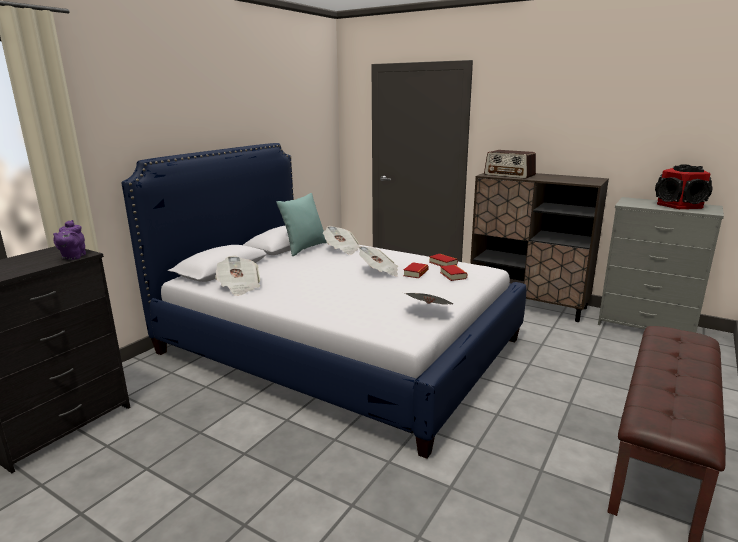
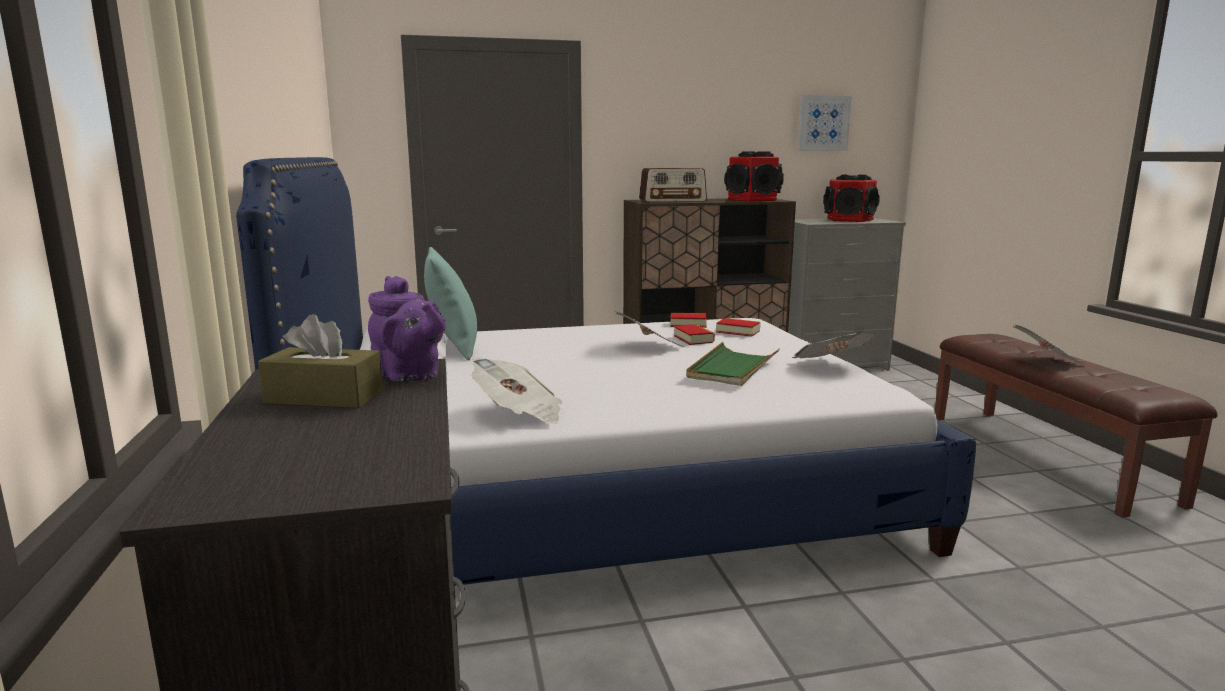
camera: 45 degrees left, 5 degrees down
(39, 258) = (324, 397): none -> brown tissue box
(342, 250) = (519, 338): newspaper -> newspaper (1046, 362)
(372, 295) = (732, 368): none -> green tray
(575, 180) = (753, 200): none -> speaker
(674, 118) = (823, 123): none -> picture

